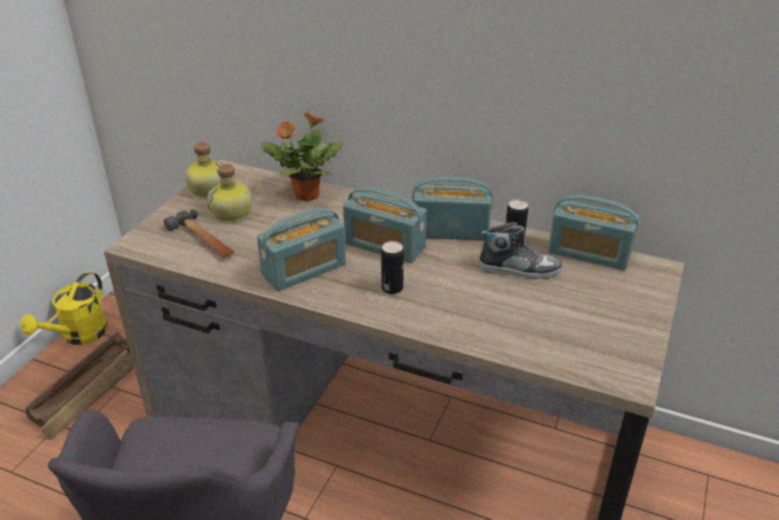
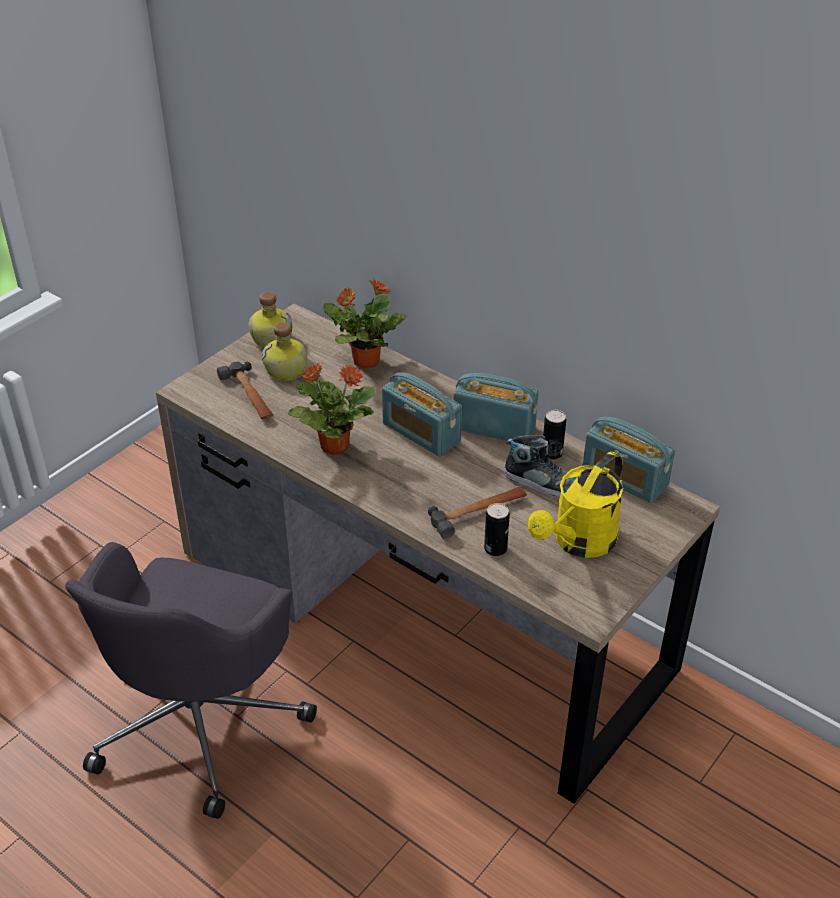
camera: 15 degrees right, 5 degrees up
(79, 336) = (137, 457): yellow watering can -> yellow watering can (578, 543)
(88, 390) = (135, 516): crate -> none
(304, 270) = (333, 445): radio -> potted plant
(392, 288) = (409, 479): can -> can (495, 548)
(473, 306) = (479, 512): none -> hammer

